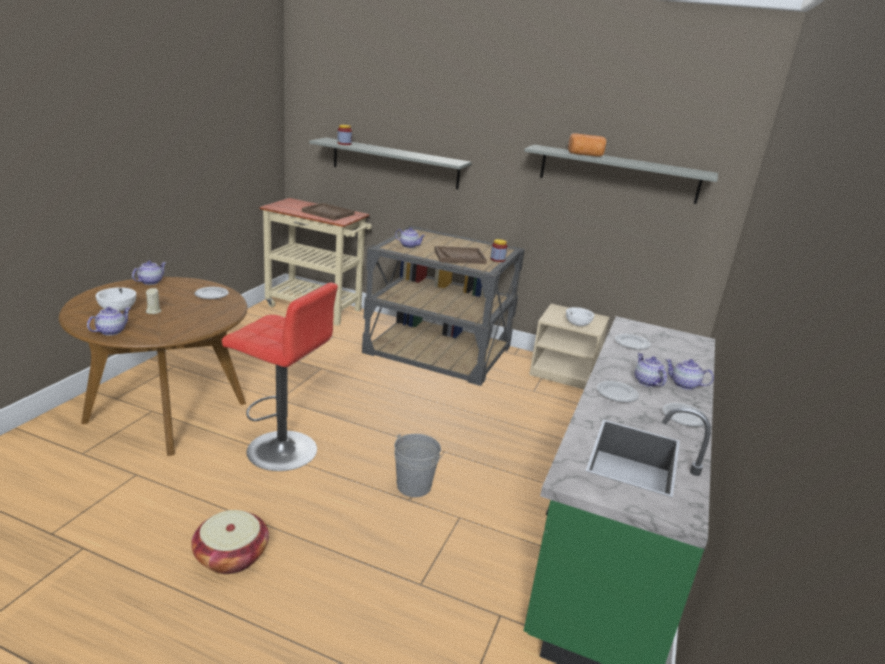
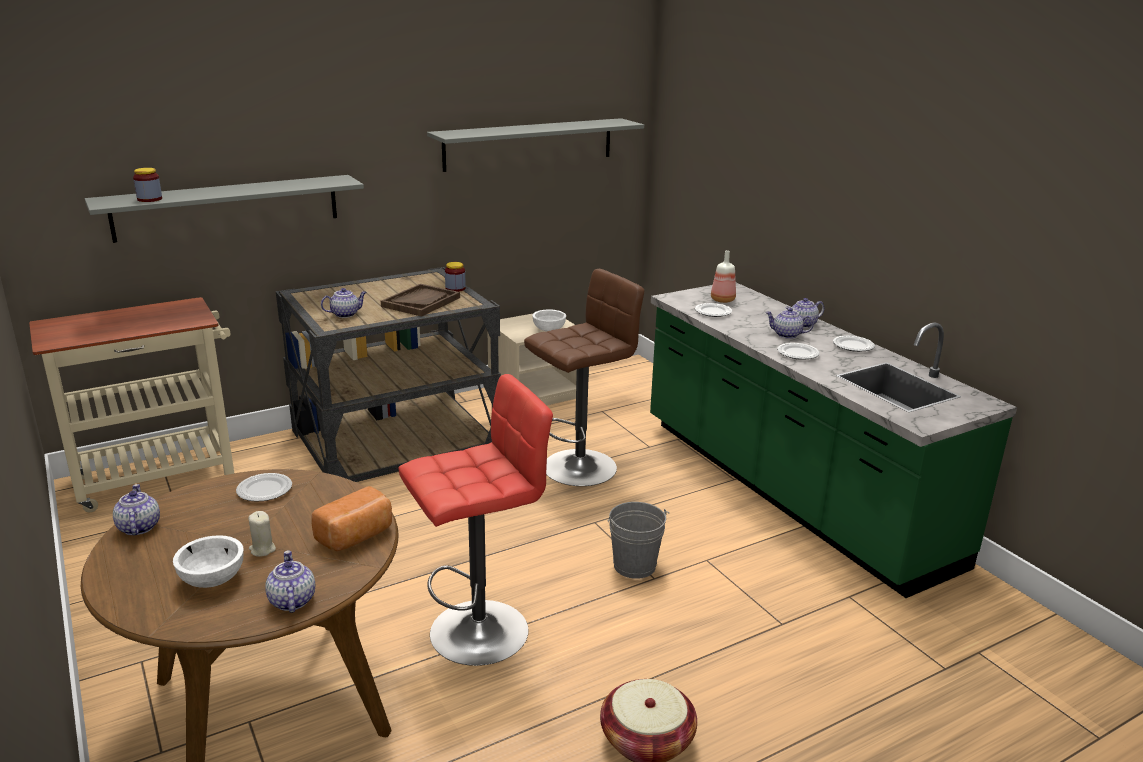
camera: 50 degrees left, 0 degrees up
(328, 213) = (153, 318): brown tray -> none
(501, 422) = (581, 468): none -> brown stool
(585, 155) = (505, 130): bread -> bread (357, 536)
(664, 342) = (722, 300): none -> bottle

